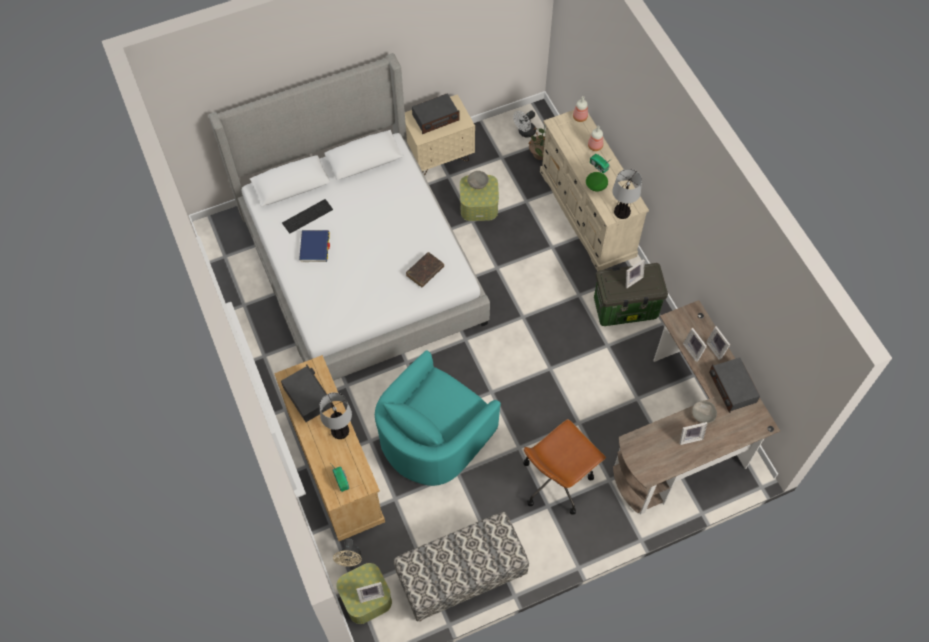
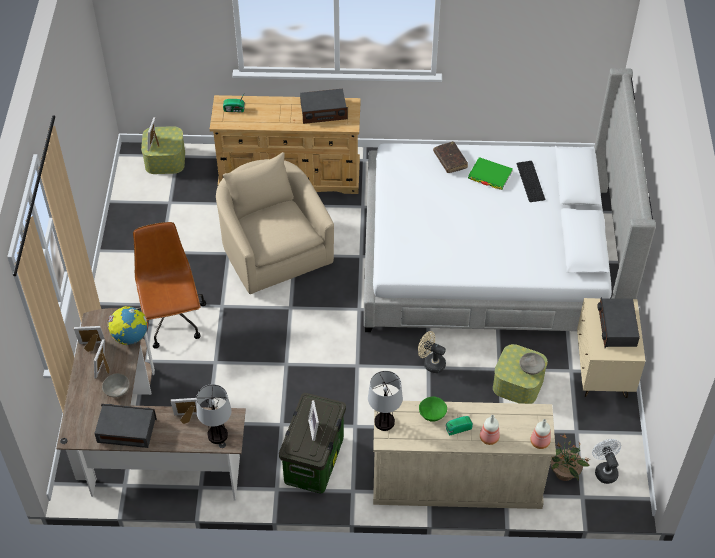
camera: 115 degrees right, 10 degrees down
(314, 247) = (490, 175): blue book -> green book
(339, 431) = (278, 121): table lamp -> table lamp (217, 435)
(350, 560) = (201, 160): beige fan -> beige fan (431, 363)
(425, 272) = (415, 246): brown book -> brown book (450, 160)
(433, 436) = (273, 249): turquoise armchair -> beige armchair
(461, 576) = (137, 222): bench -> none
(647, 434) = (130, 337): none -> globe
(717, 349) = (176, 439): picture frame -> picture frame (92, 346)

